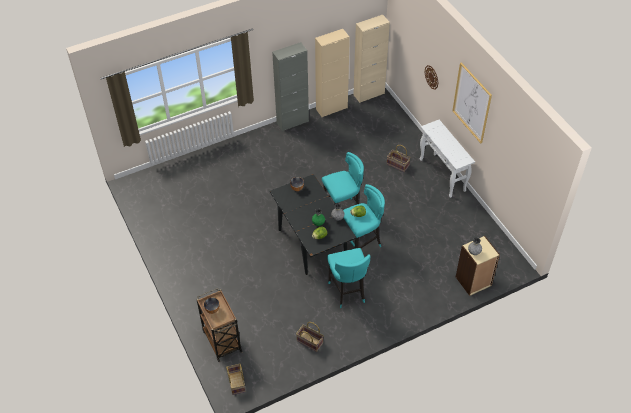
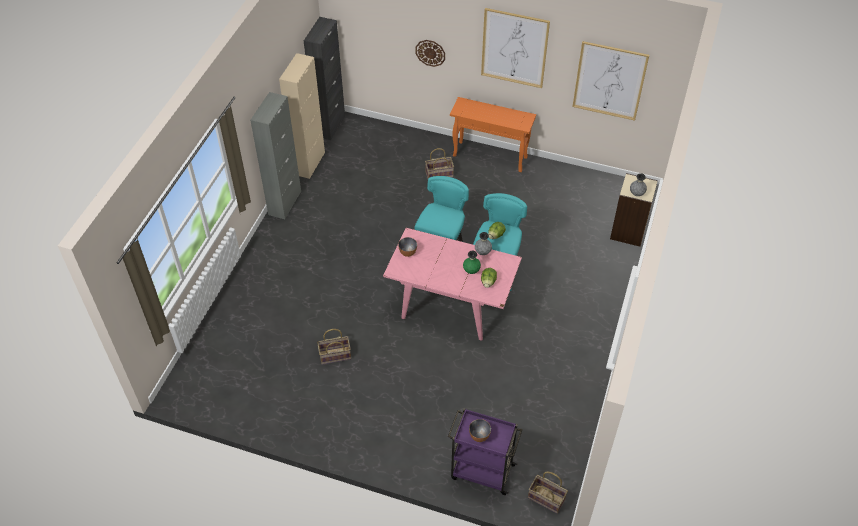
camera: 45 degrees left, 0 degrees up
(221, 340) = (481, 471): brown cart -> purple cart
(309, 342) = (563, 400): basket -> basket (335, 356)
(312, 243) = (451, 306): black dining table -> pink dining table
(347, 292) = (539, 326): turquoise stool -> none
(369, 94) = (330, 126): beige cabinet -> black cabinet
(442, 175) = (490, 156): white console table -> orange console table
(516, 164) = (609, 81): none -> picture

